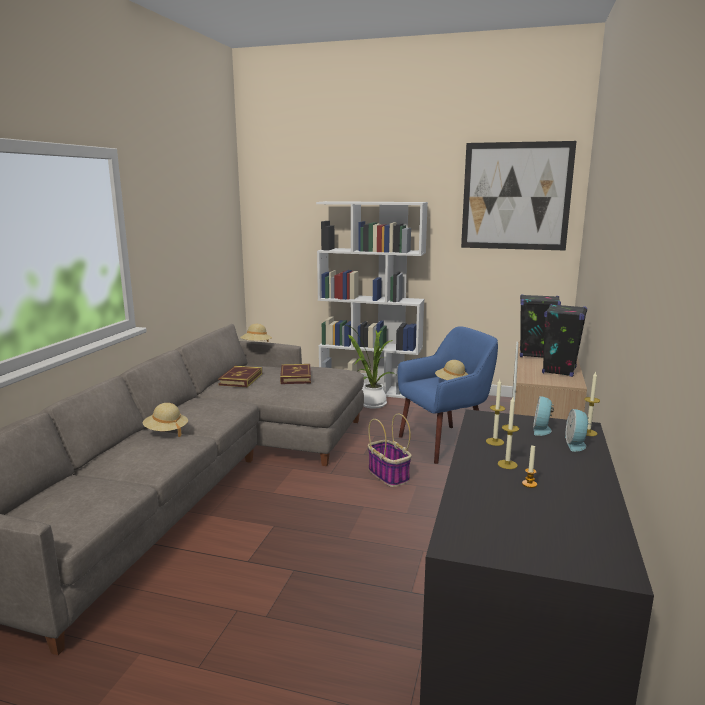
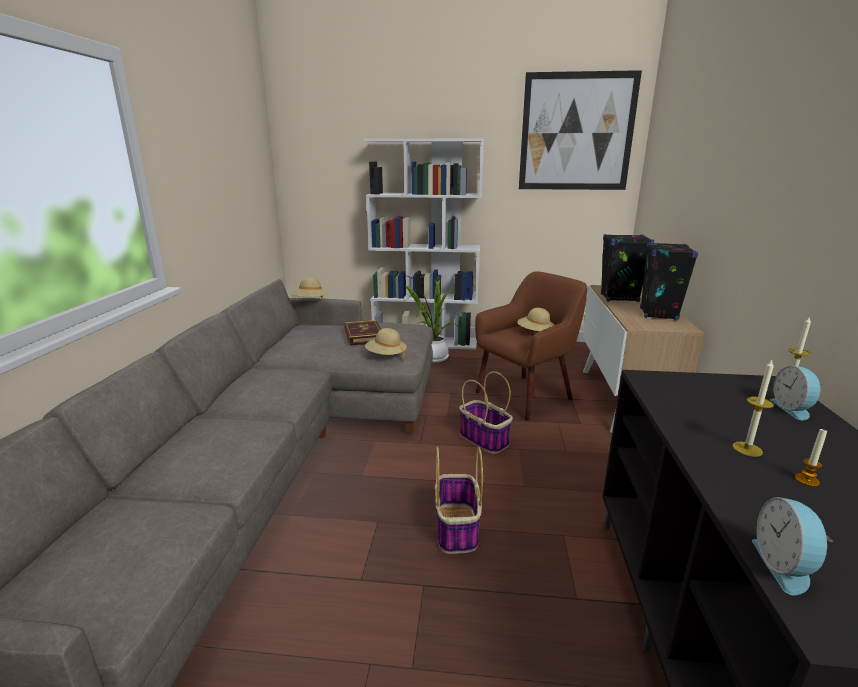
camera: 10 degrees left, 5 degrees up
(166, 431) = (228, 419): beige hat -> beige hat (386, 356)
(241, 379) = (301, 342): book -> none
(335, 537) = (457, 529): none -> basket
(444, 443) = (525, 396): blue armchair -> brown armchair
(495, 441) = (698, 414): candle -> none
(542, 429) = (734, 391): alarm clock -> alarm clock (784, 566)

